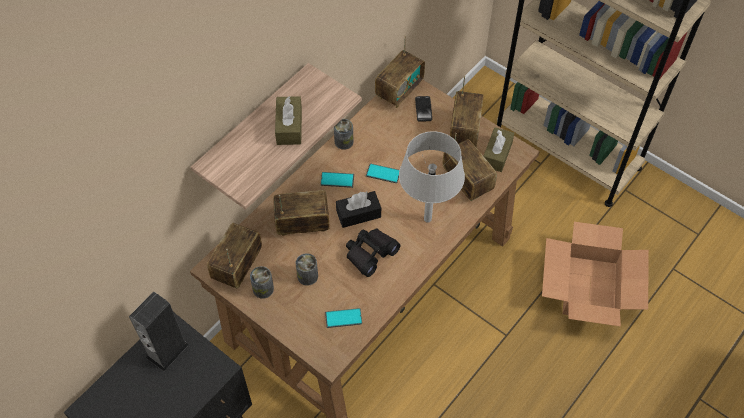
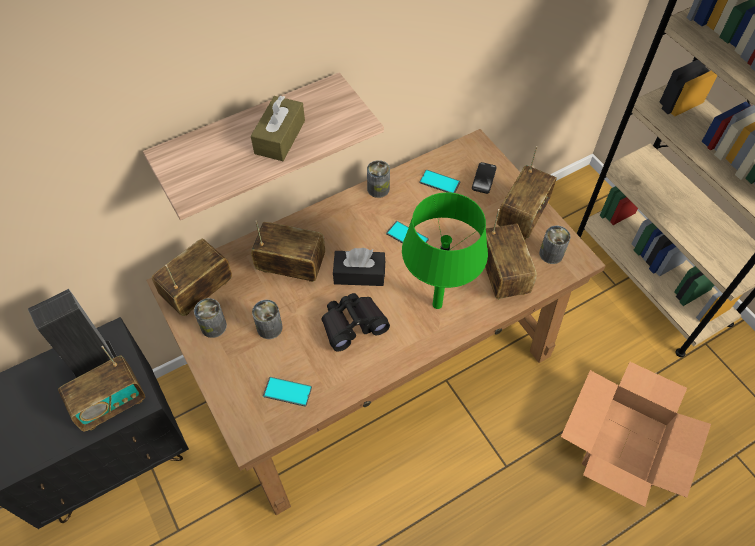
camera: 20 degrees right, 0 degrees up
(337, 180) = (352, 228): phone -> phone (439, 182)
(399, 90) = (464, 151): radio -> radio (111, 403)
(427, 219) = (437, 305): grey table lamp -> green table lamp
(497, 154) = (551, 254): brown tissue box -> can

